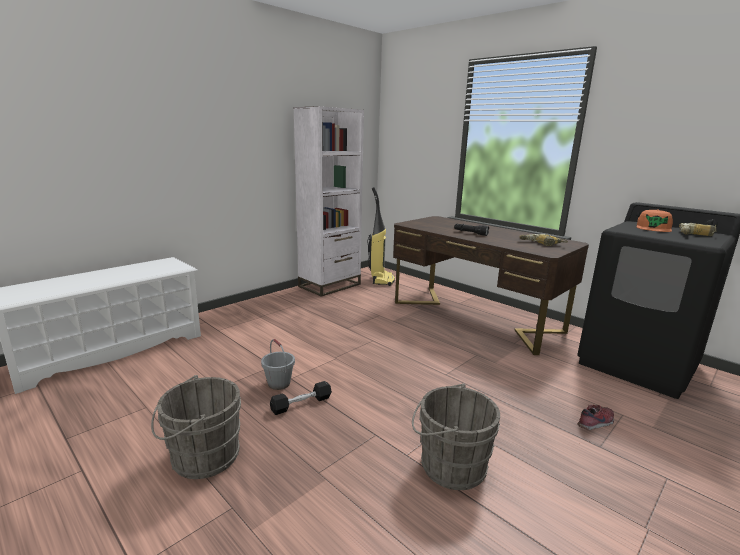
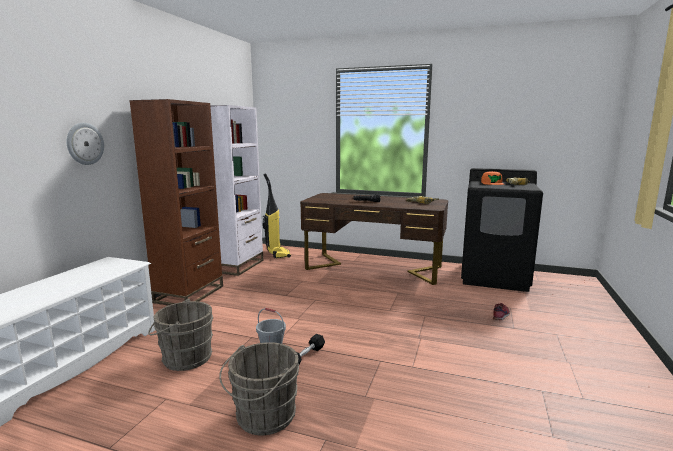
camera: 25 degrees left, 5 degrees down
(153, 144) = (84, 144): none -> wall clock
(261, 306) = (189, 294): none -> brown bookcase
(448, 465) = (443, 364): grey bucket -> grey bucket (184, 358)

